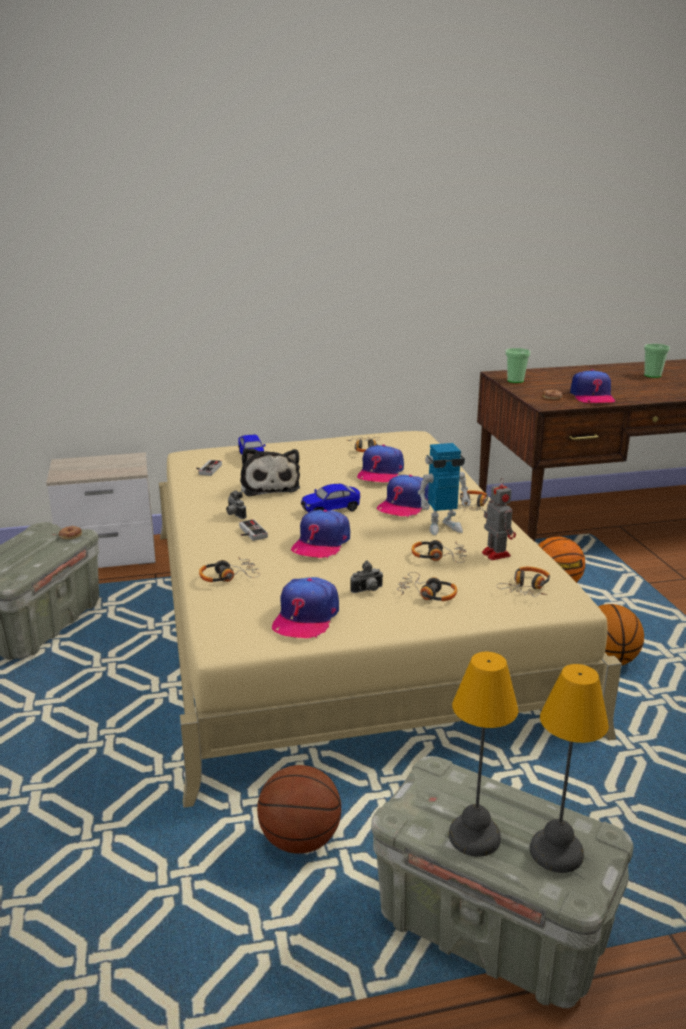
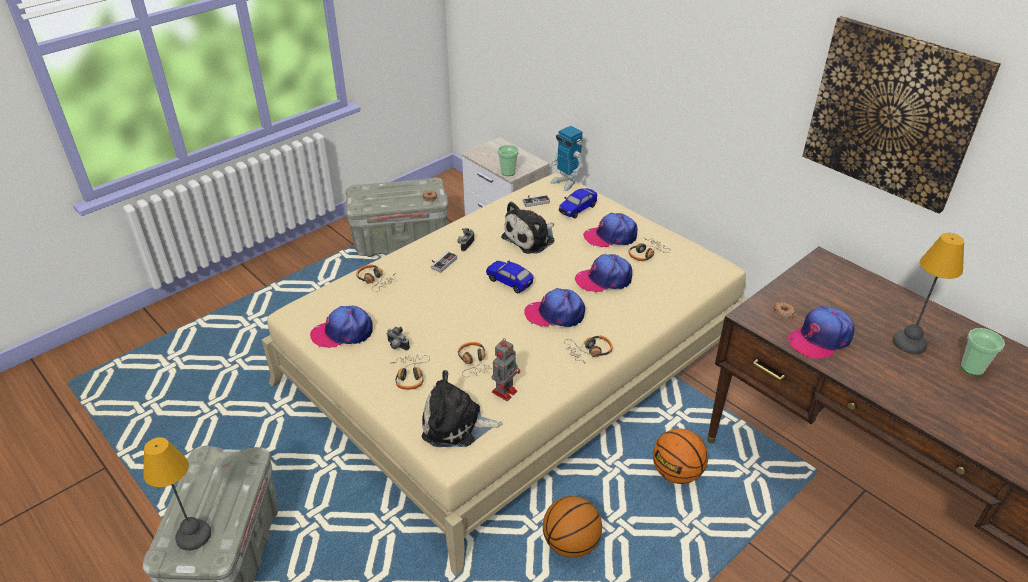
camera: 60 degrees right, 15 degrees up
(299, 840) = (265, 442): basketball -> none
(321, 543) = (449, 298): cap -> cap (610, 236)
(442, 526) = (533, 347): toy robot -> toy robot (566, 183)
(476, 836) = (195, 495): table lamp -> table lamp (910, 344)
(511, 229) = (893, 113): none -> picture
(515, 380) = (813, 275): cup -> cup (508, 172)
(526, 588) = (456, 425): headphones -> plush toy

